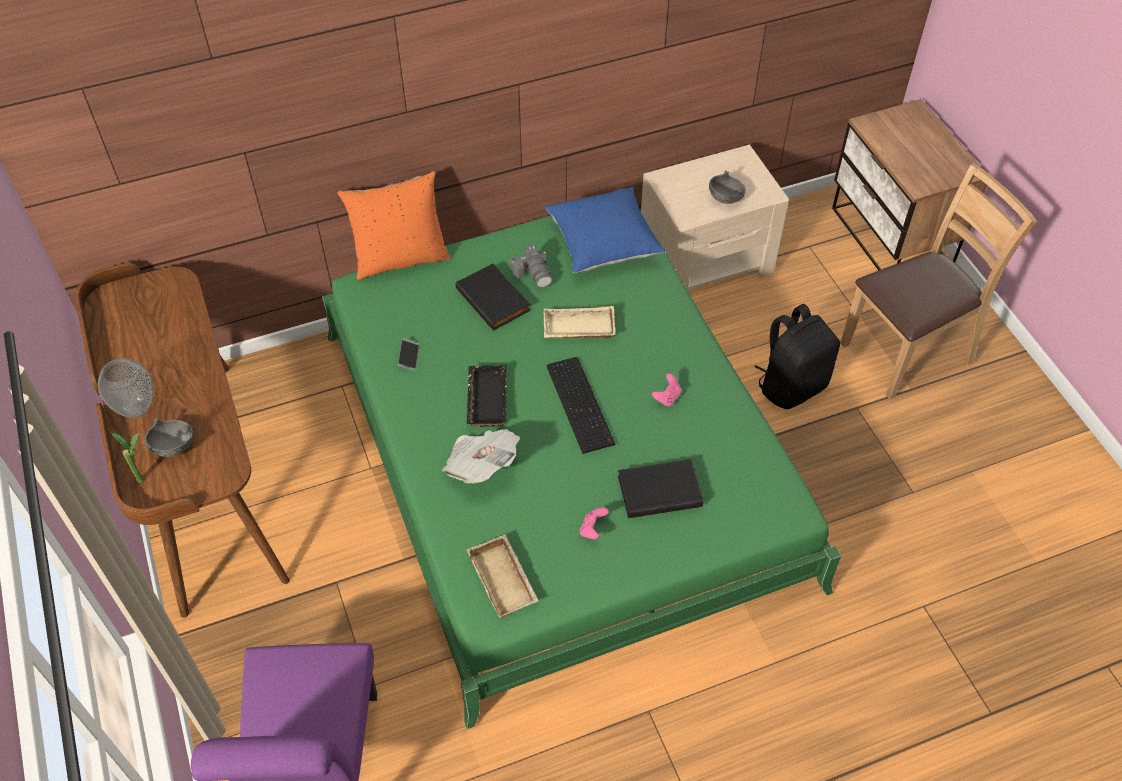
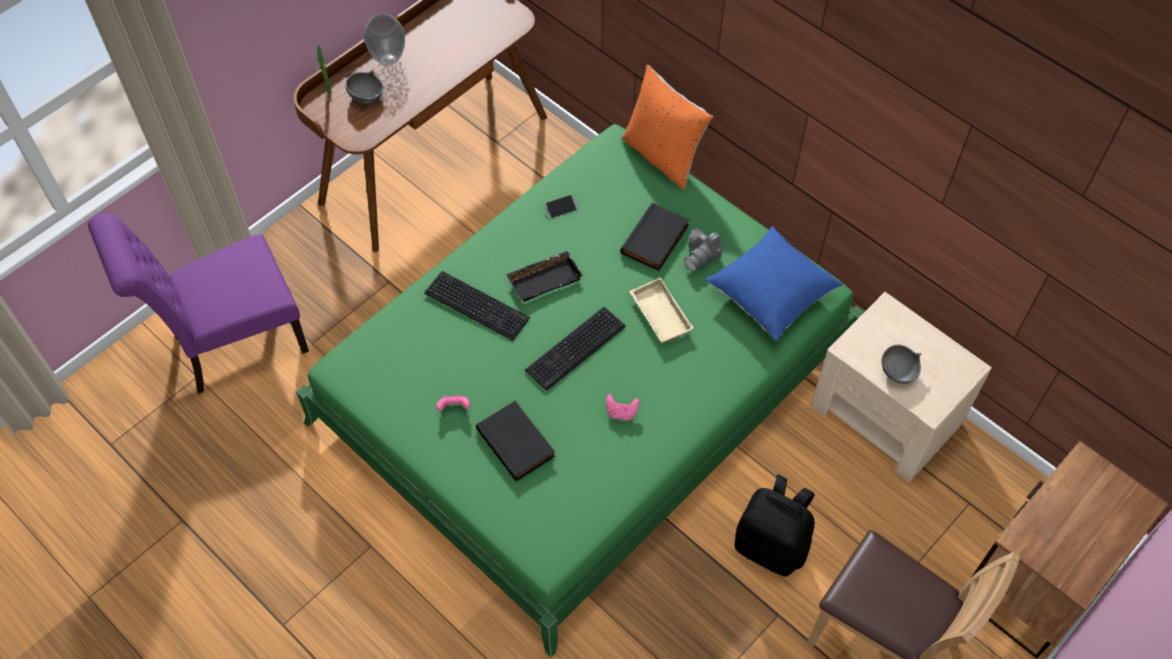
camera: 65 degrees right, 5 degrees up
(481, 465) = (476, 303): newspaper -> keyboard
(505, 580) = (378, 365): beige tray -> none

